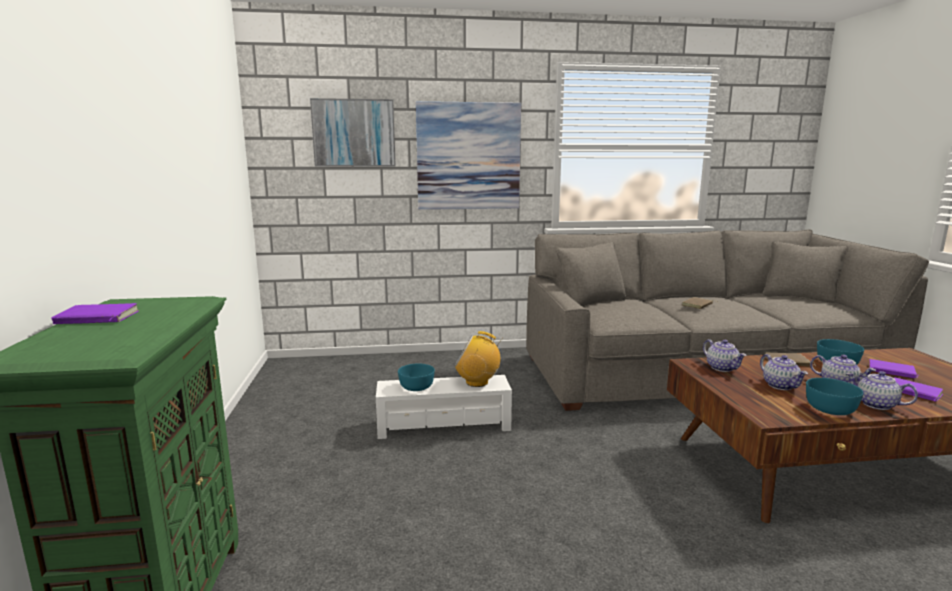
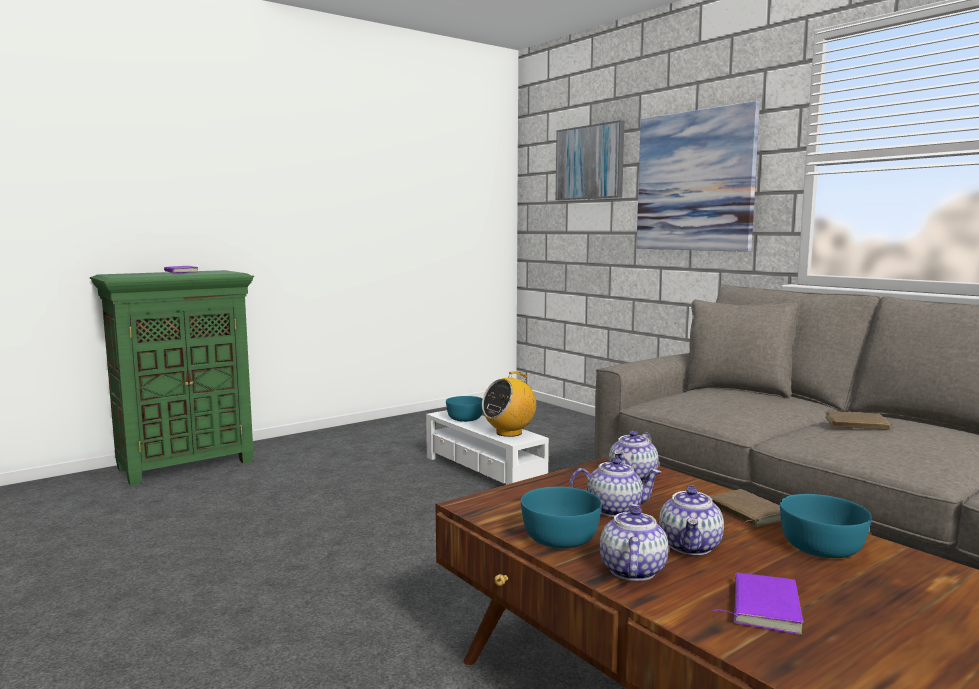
camera: 60 degrees right, 5 degrees down
(477, 382) = (509, 432): radio -> radio turned 105 degrees counterclockwise
(781, 386) = (614, 509): teapot -> teapot turned 135 degrees counterclockwise
(891, 371) = (873, 594): purple book -> none

